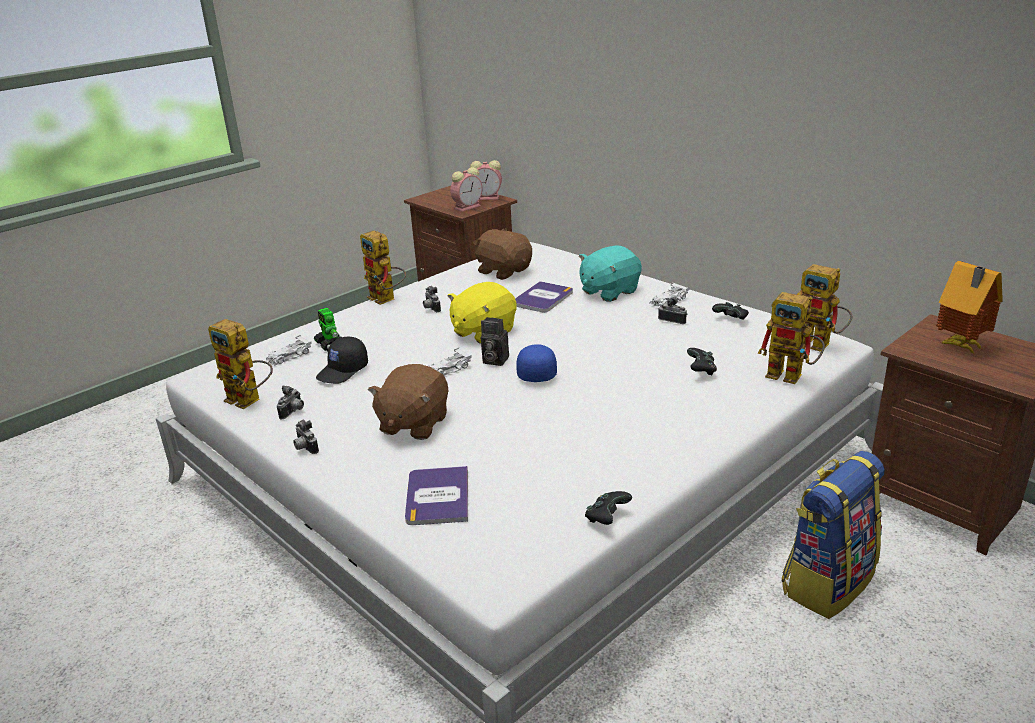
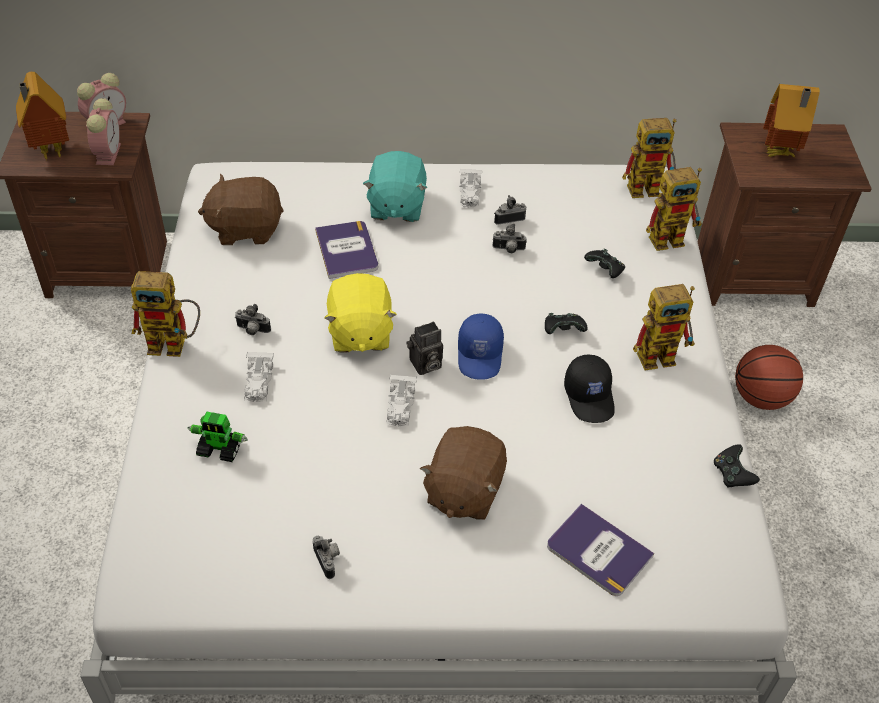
camera: 50 degrees left, 20 degrees up
(250, 401) = (257, 581): toy robot -> toy robot (663, 355)
(289, 356) = (198, 495): white toy car -> white toy car (258, 382)
(305, 448) = (410, 592): camera -> camera (508, 250)
(343, 371) = (296, 475): black cap -> black cap (590, 397)
(413, 424) = (463, 491): brown plush toy -> brown plush toy turned 45 degrees clockwise
(443, 199) = (49, 151): none -> toy house
(536, 372) = (480, 355): blue cap -> blue cap turned 135 degrees counterclockwise
(731, 319) = (552, 191): black game controller -> black game controller (563, 331)
(827, 582) = (760, 398): backpack -> basketball

